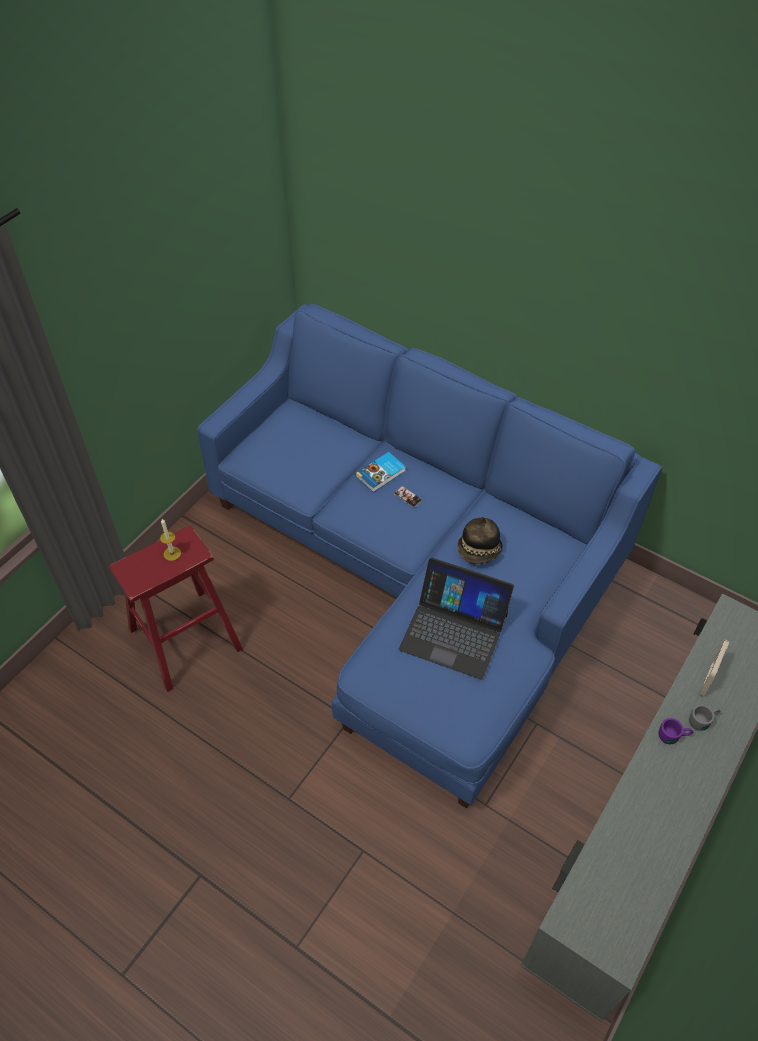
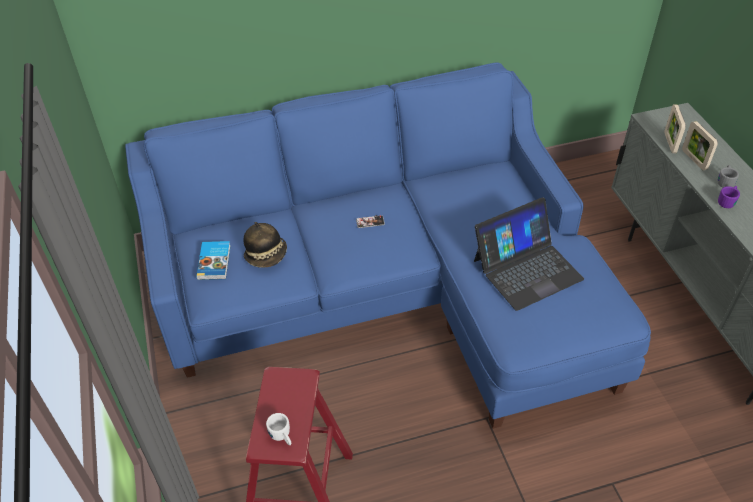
camera: 50 degrees left, 5 degrees down
(140, 573) = (282, 436): none -> white mug
(172, 553) = (285, 398): candle -> none
(381, 474) = (330, 223): book -> book (215, 262)
(479, 551) = (466, 212): hat -> hat (267, 255)
(712, 646) = (670, 143): none -> picture frame

